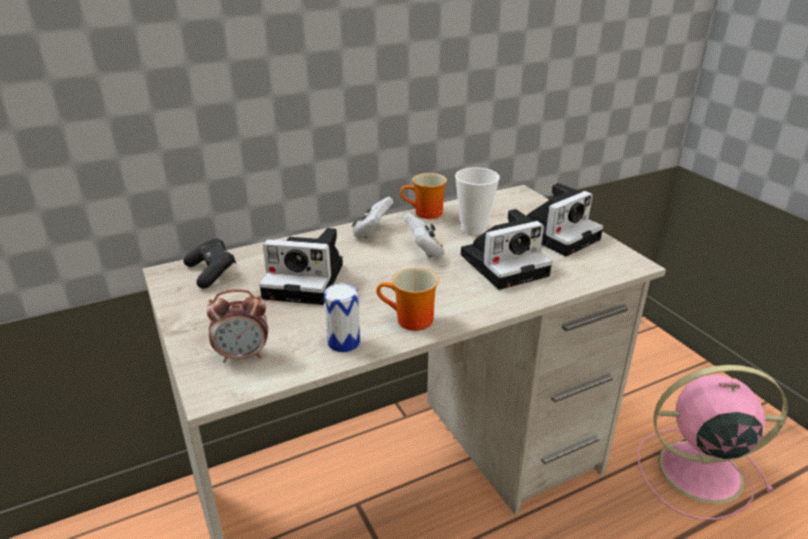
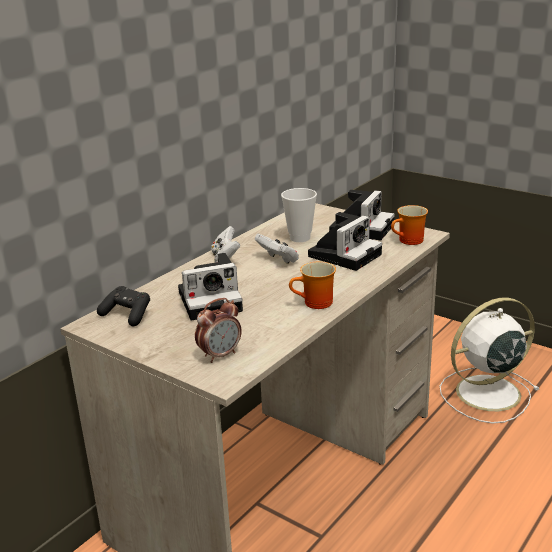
camera: 25 degrees left, 5 degrees down
(344, 342) = (284, 328): can -> none
(425, 214) = (253, 237): mug -> mug (410, 241)
(695, 471) = (485, 394): pink fan -> white fan

